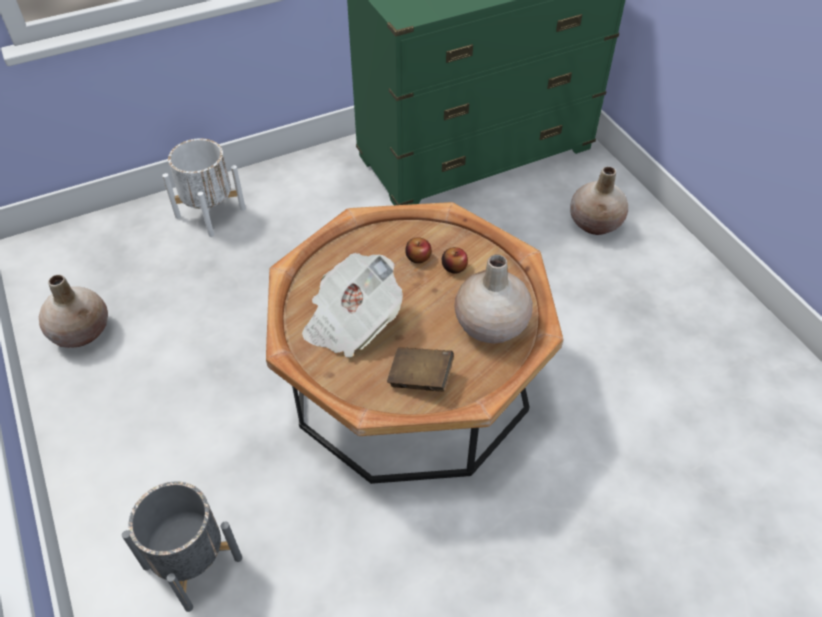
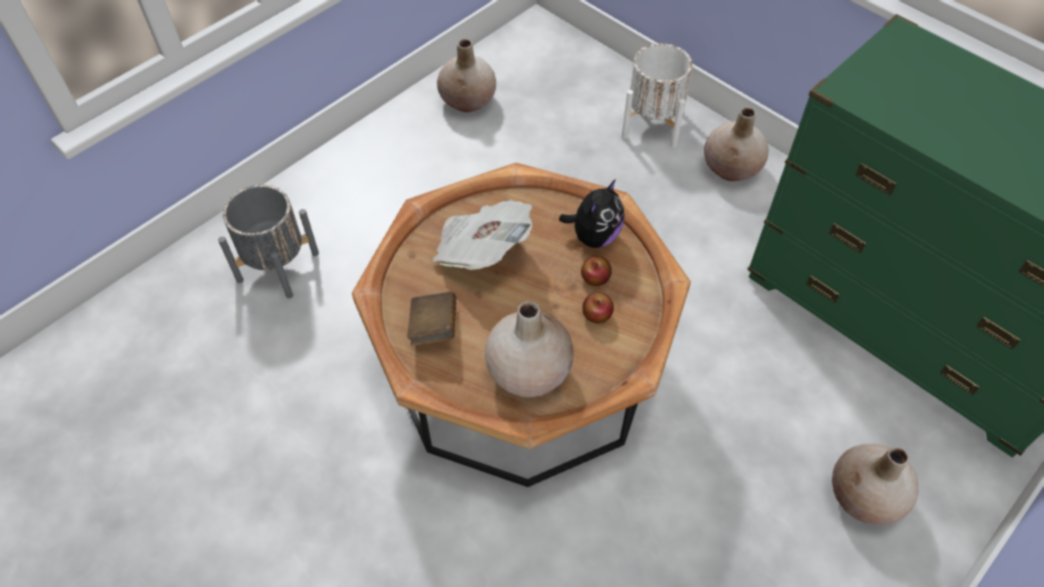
camera: 70 degrees right, 5 degrees up
(290, 184) = (731, 168): none -> beige vase
(375, 245) = (594, 236): none -> plush toy

